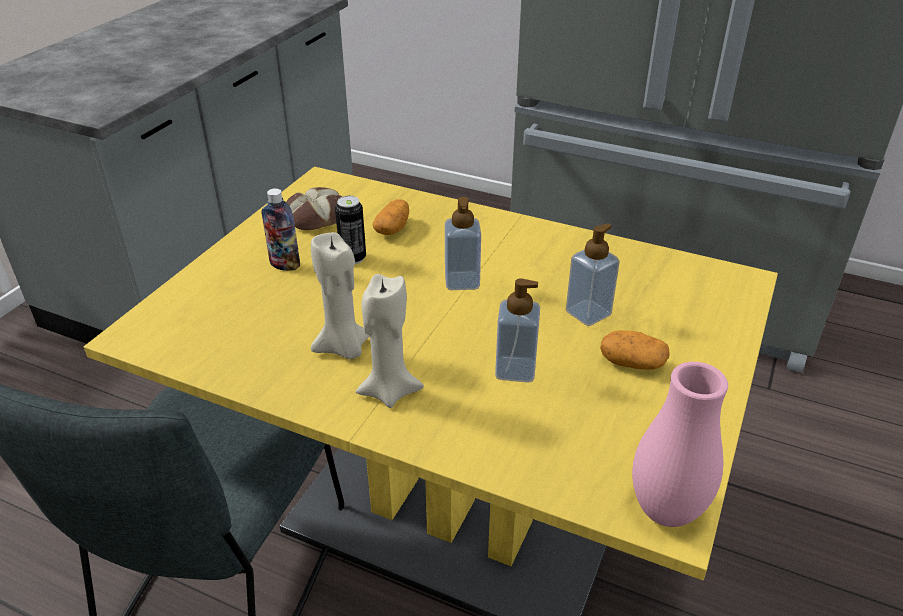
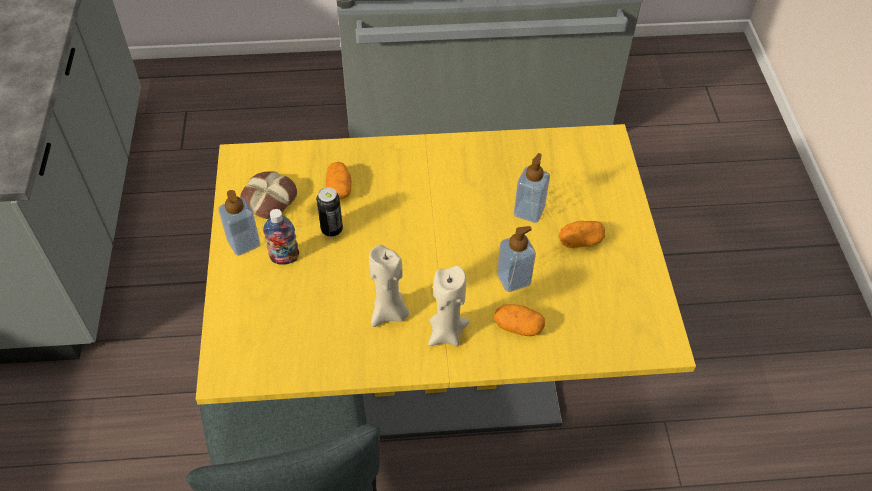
camera: 30 degrees left, 15 degrees up
(462, 281) = (427, 218): soap dispenser -> soap dispenser (244, 243)
(481, 419) = (518, 327): none -> potato
(666, 510) = (657, 339): pink vase -> none

